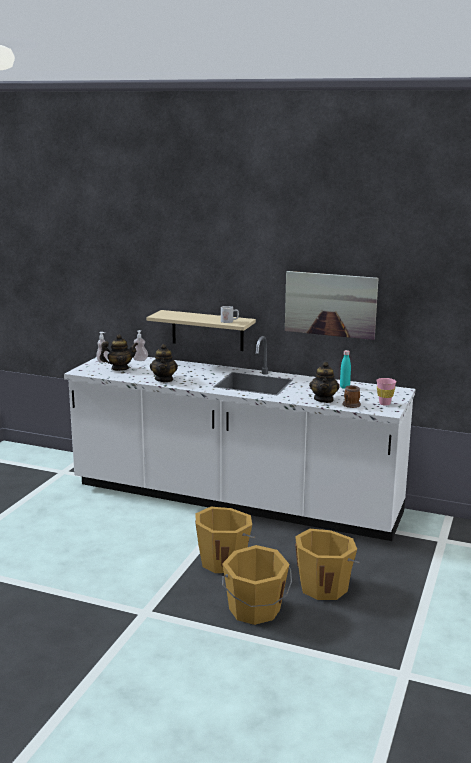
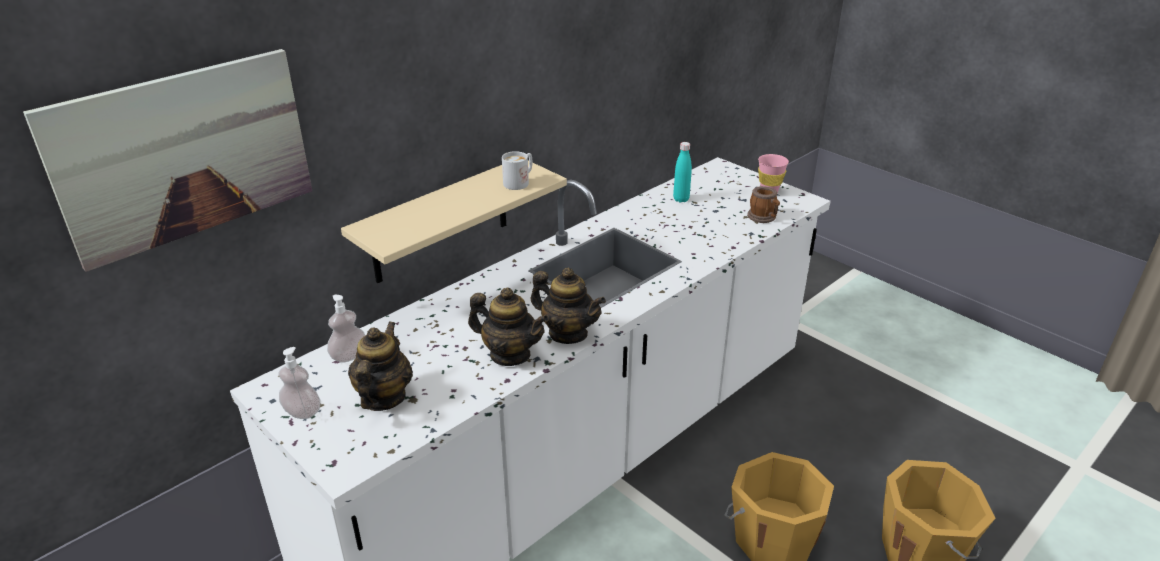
camera: 65 degrees left, 15 degrees up
(324, 399) = (727, 229): teapot -> teapot (568, 333)
(324, 586) = (873, 459): orange bucket -> none
(330, 304) = (624, 80): picture -> picture (185, 155)

